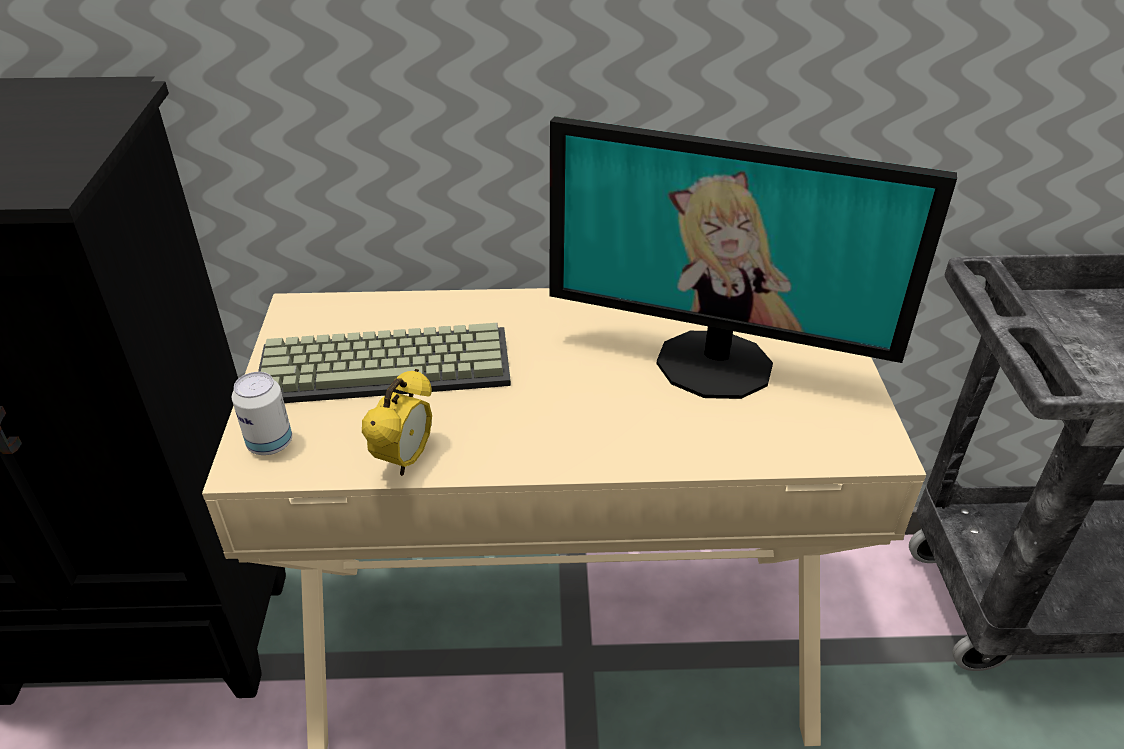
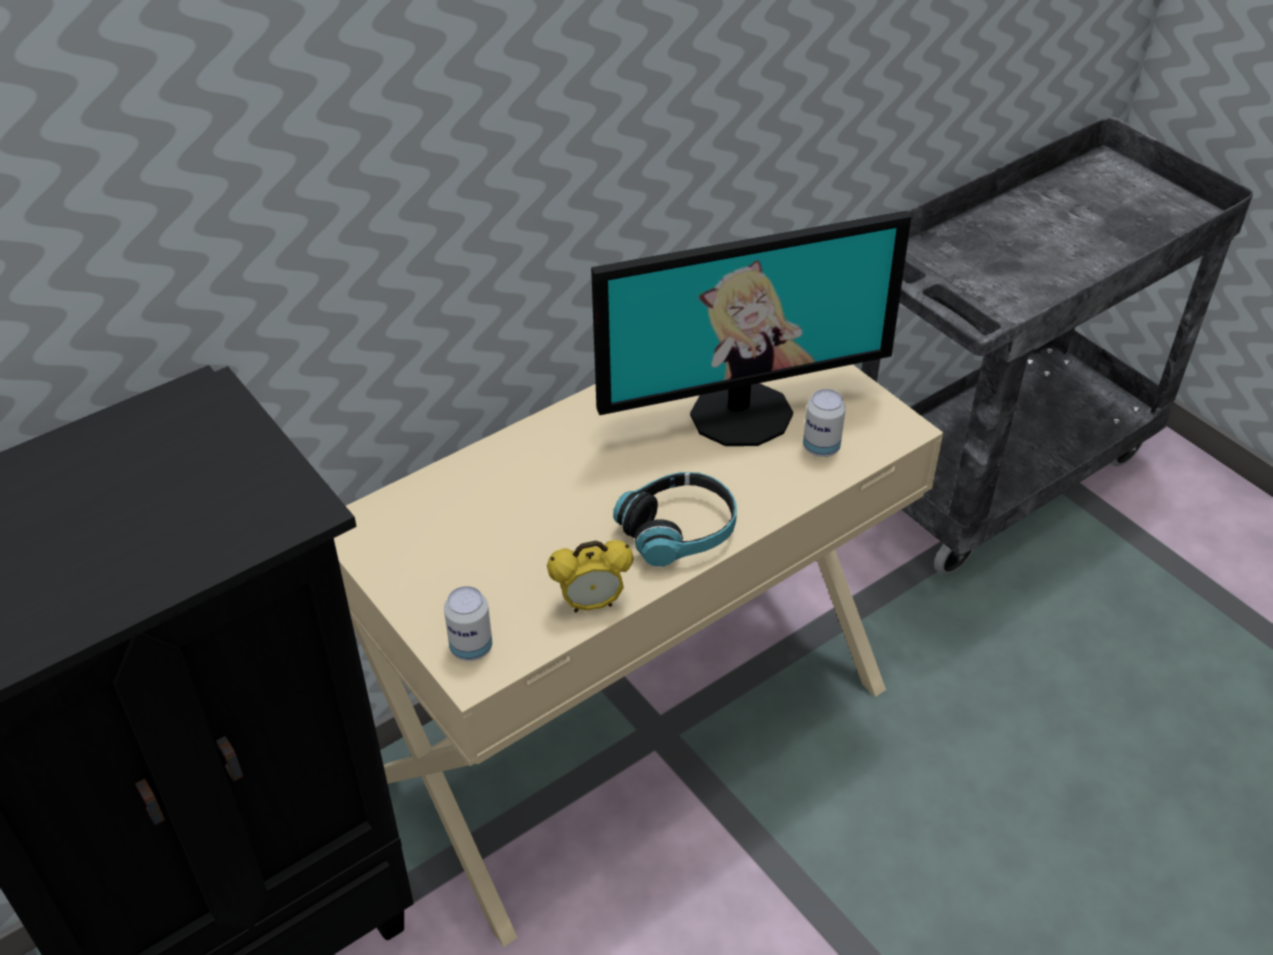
camera: 35 degrees left, 5 degrees up
(388, 364) = (491, 537): keyboard -> none
(405, 460) = (591, 604): alarm clock -> alarm clock turned 90 degrees clockwise
(549, 436) = (678, 531): none -> headphones
(768, 428) = (821, 447): none -> can

